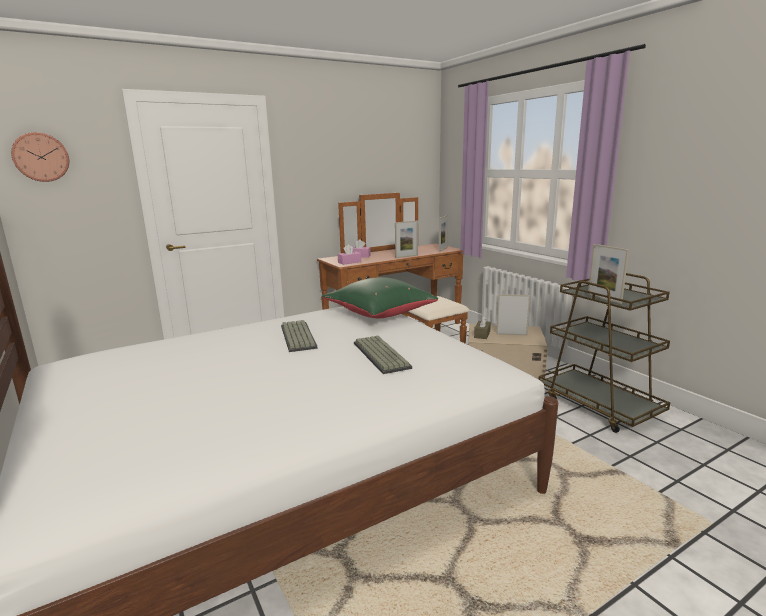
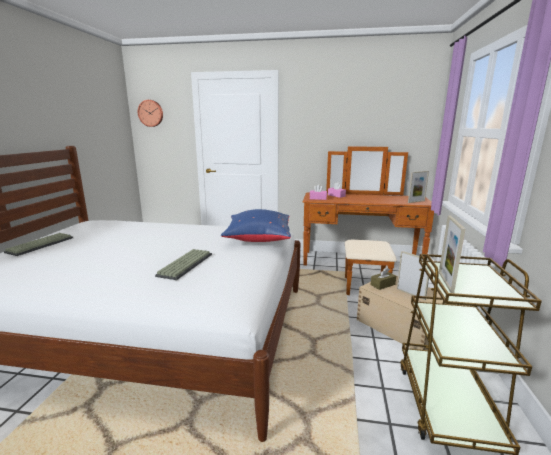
camera: 40 degrees right, 0 degrees up
(296, 336) = (181, 238): keyboard -> keyboard (40, 244)
(378, 314) = (258, 239): green pillow -> blue pillow
(406, 256) = (369, 202): picture frame -> none

